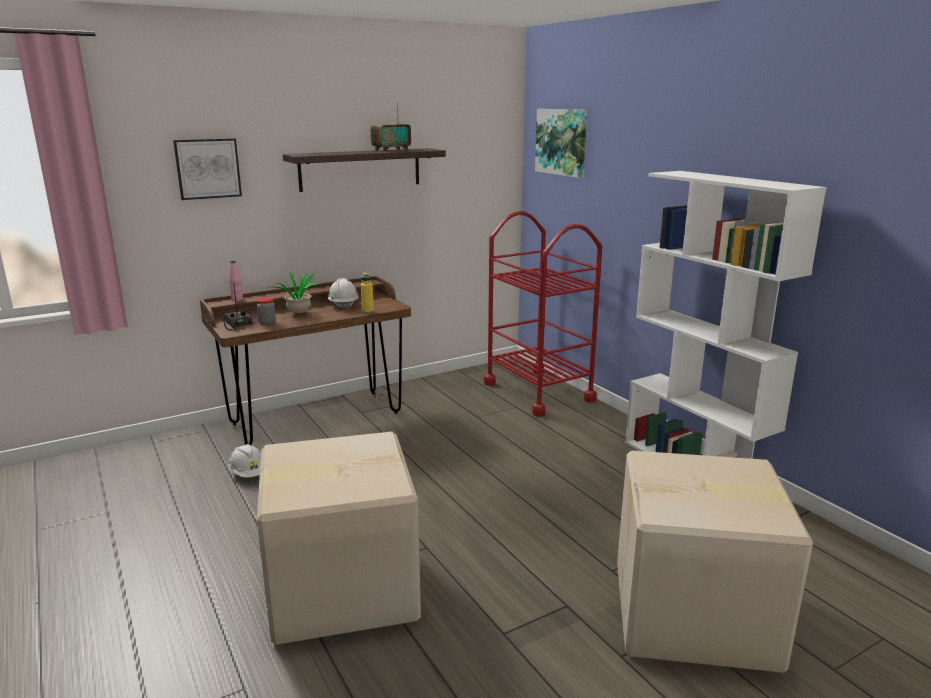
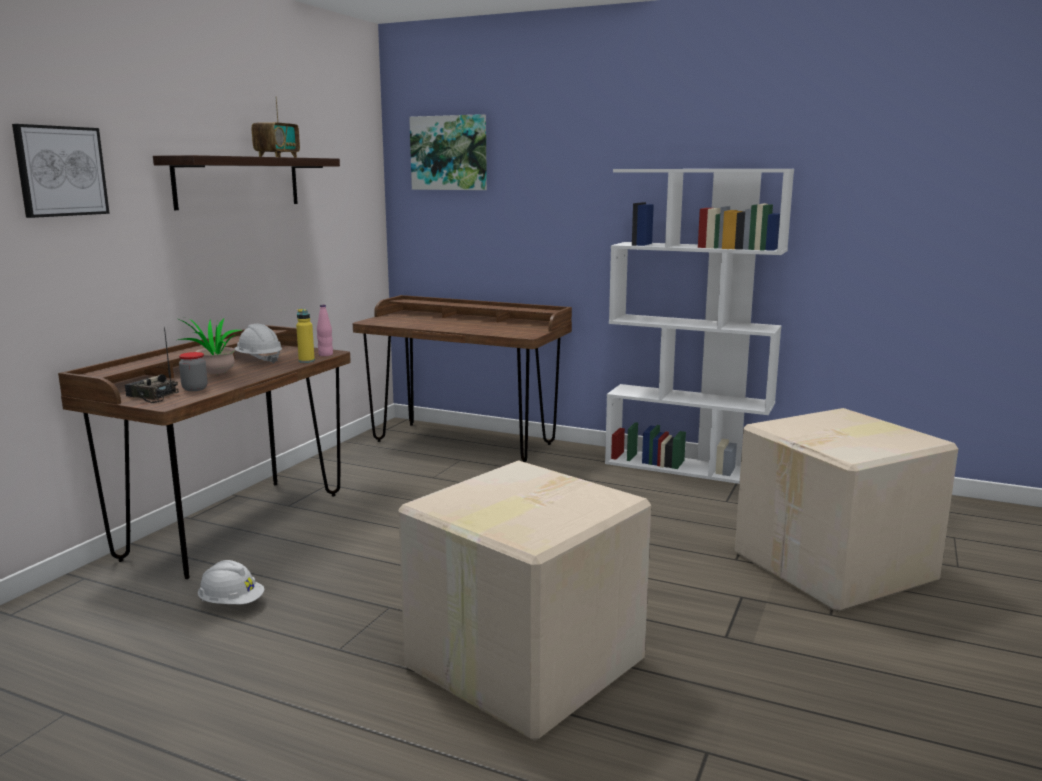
camera: 35 degrees left, 5 degrees down
(237, 300) = (119, 367): pink bottle -> pink bottle (325, 355)
(538, 392) = (464, 442): red cart -> brown desk

